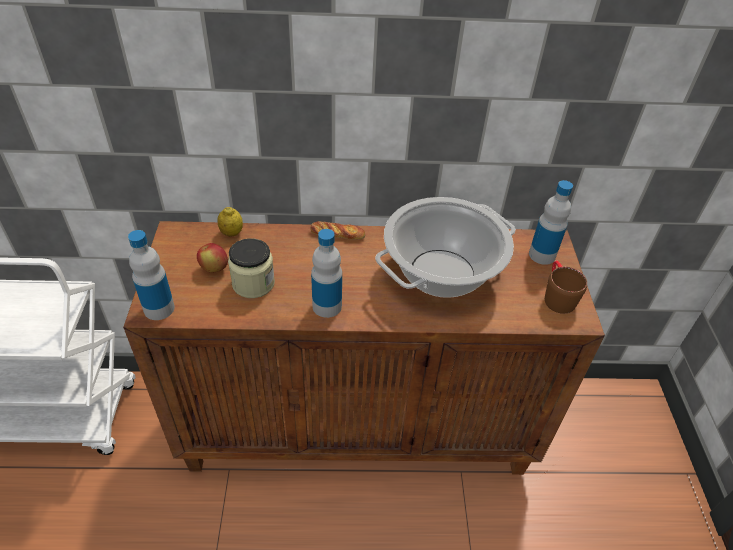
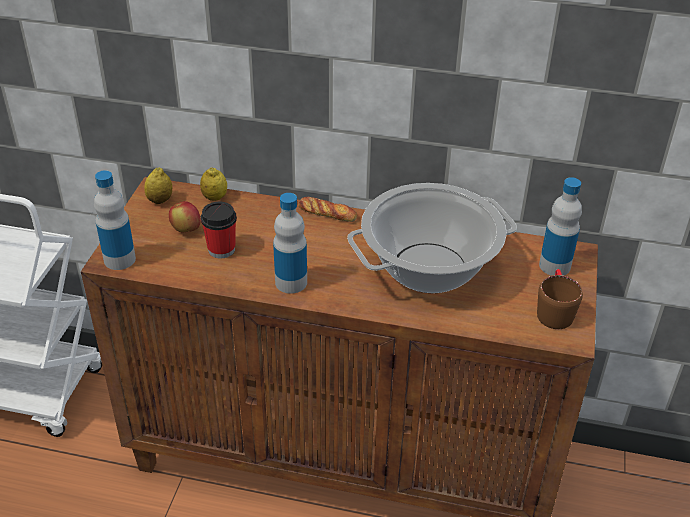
camera: 15 degrees right, 5 degrees down
(181, 243) = (160, 200): none -> lemon
(253, 283) = (221, 249): jar -> cup

